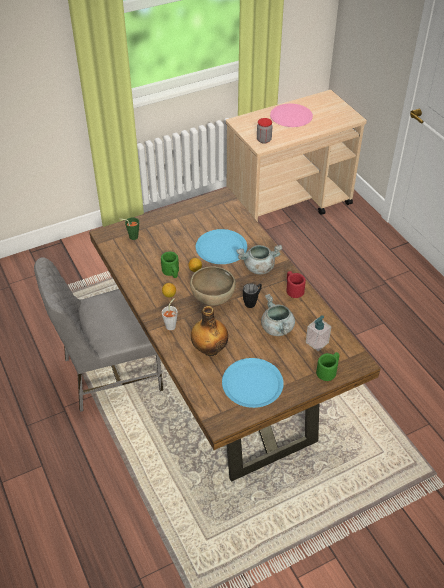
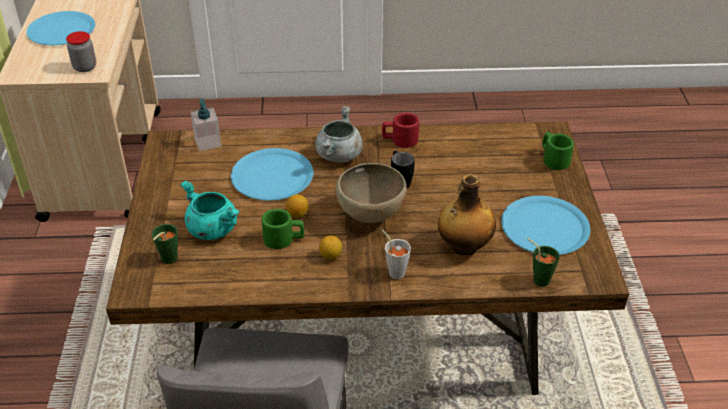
camera: 65 degrees left, 5 degrees down
(163, 242) = (212, 229): none -> turquoise cooking pot
(201, 392) = (538, 278): none -> green cup
(277, 328) = (461, 175): grey cooking pot -> none
(291, 116) = (61, 30): pink plate -> blue plate
(317, 342) = (503, 152): soap dispenser -> soap dispenser (208, 142)

